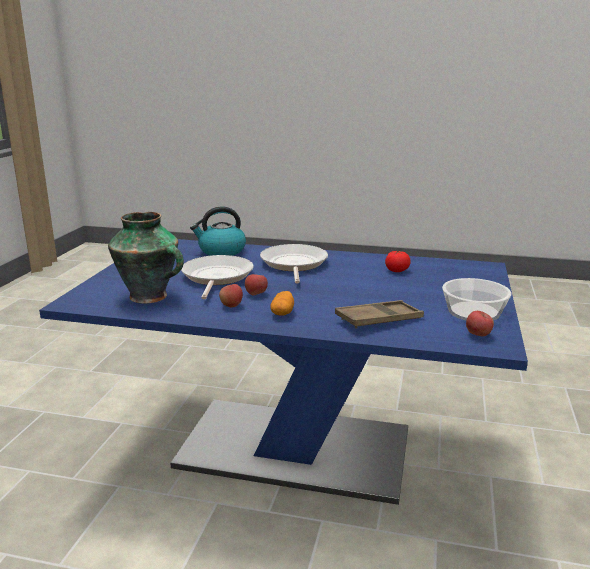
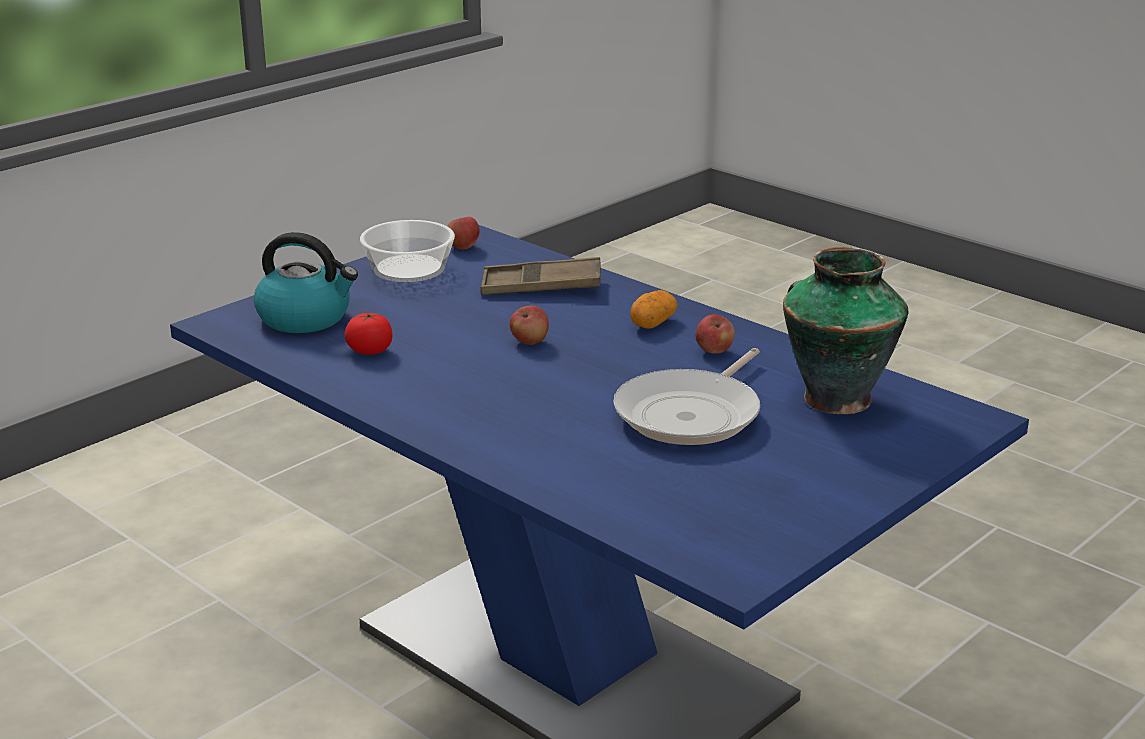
camera: 150 degrees left, 5 degrees up
(221, 251) = (618, 492): kettle -> kettle (306, 318)
(256, 294) = (657, 362): apple -> apple (529, 342)
(293, 264) = (518, 410): frying pan -> none

